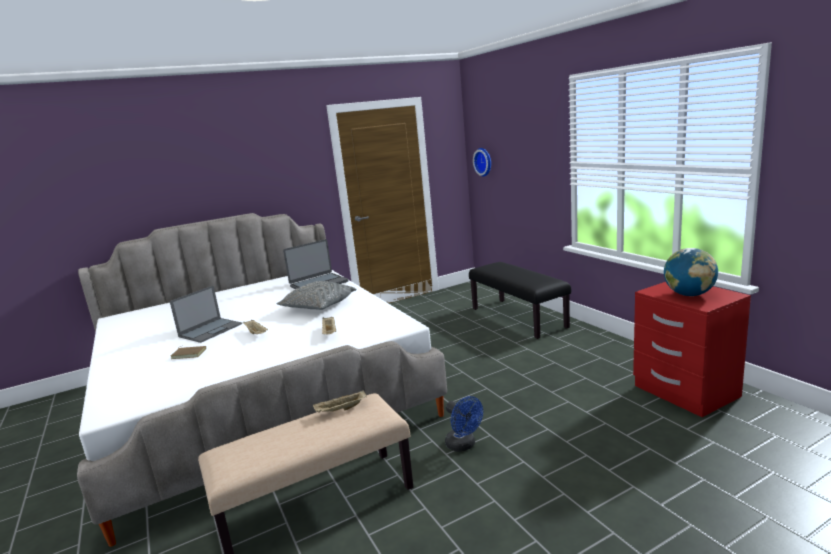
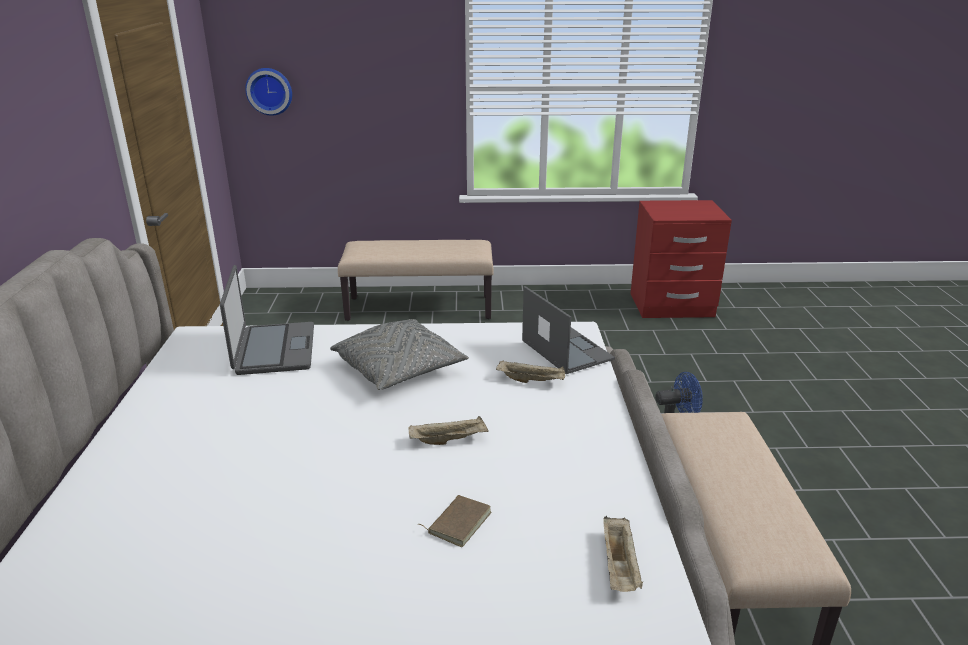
camera: 65 degrees left, 10 degrees up
(211, 330) = (354, 487): laptop -> laptop (566, 349)
(341, 410) = (703, 441): beige tray -> beige tray (620, 567)
(518, 318) = (420, 308): black bench -> beige bench
(689, 294) = (687, 211): globe -> none

